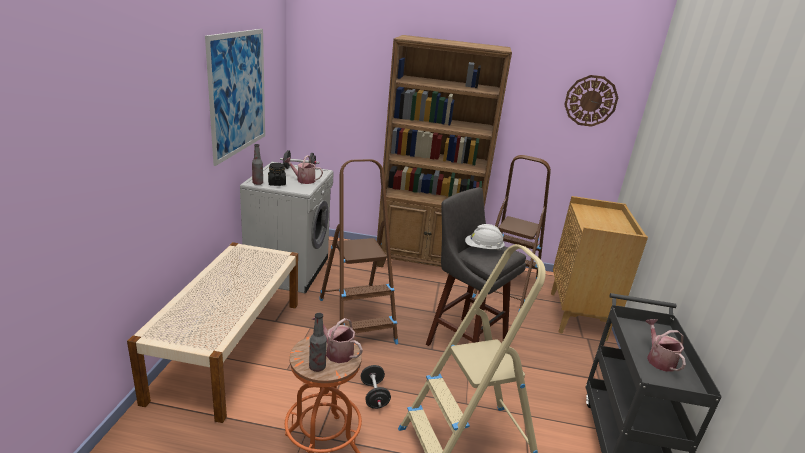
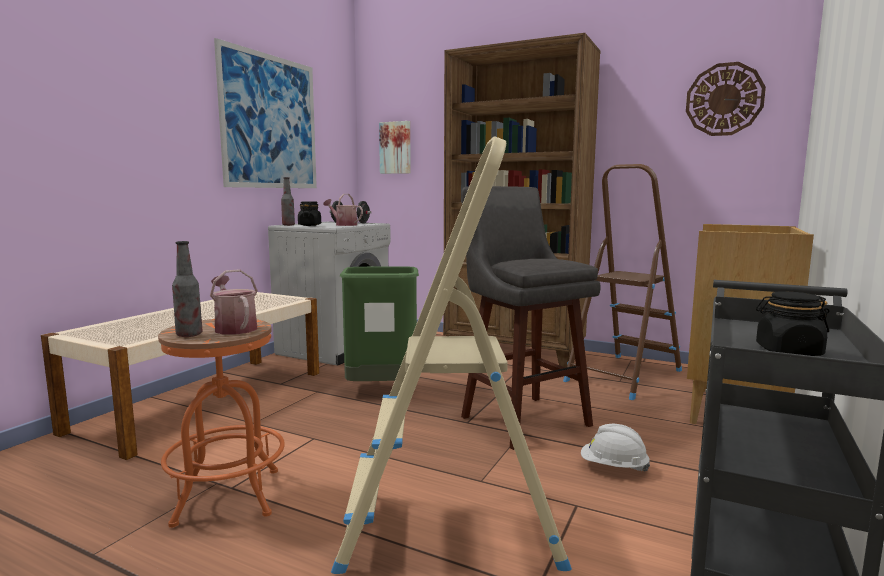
camera: 20 degrees right, 15 degrees down
(326, 92) = (396, 148): none -> picture
(357, 320) = (382, 390): brown step ladder -> green trash can
(374, 395) = (346, 457): black dumbbell -> none
(483, 249) = (528, 258): white hard hat -> white hard hat (613, 468)
(658, 359) = (788, 351): watering can -> black jar

